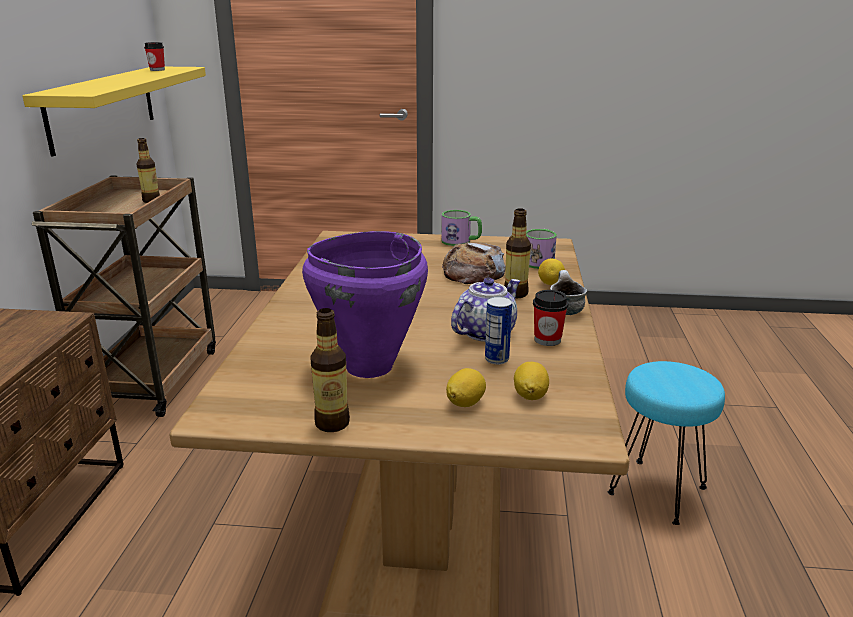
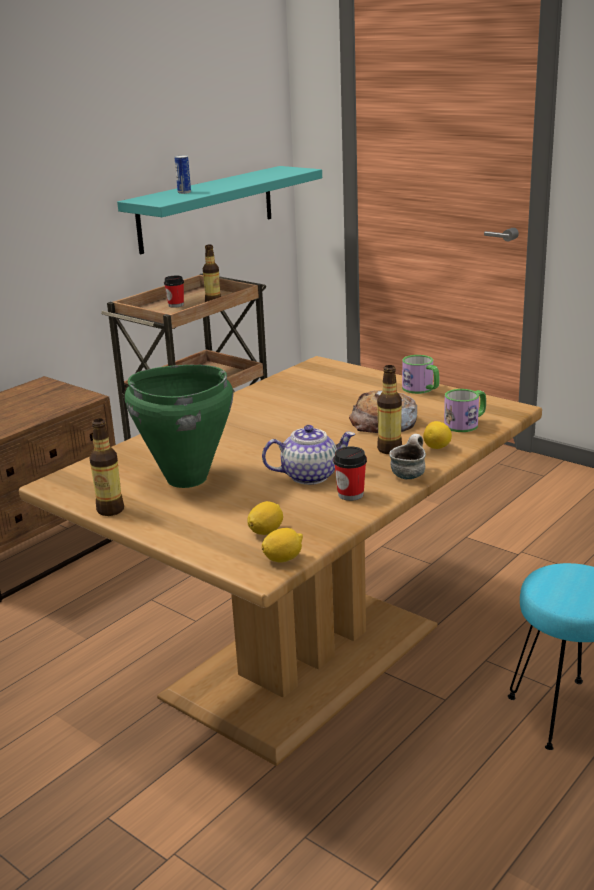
camera: 35 degrees right, 0 degrees up
(102, 107) = (207, 208): yellow shelf -> turquoise shelf
(157, 70) = (271, 172): cup -> cup (176, 305)
(368, 366) = (186, 478): purple cooking pot -> green cooking pot
(465, 402) = (213, 522): lemon -> lemon (283, 559)
(496, 359) = (285, 498): can -> can (184, 192)

